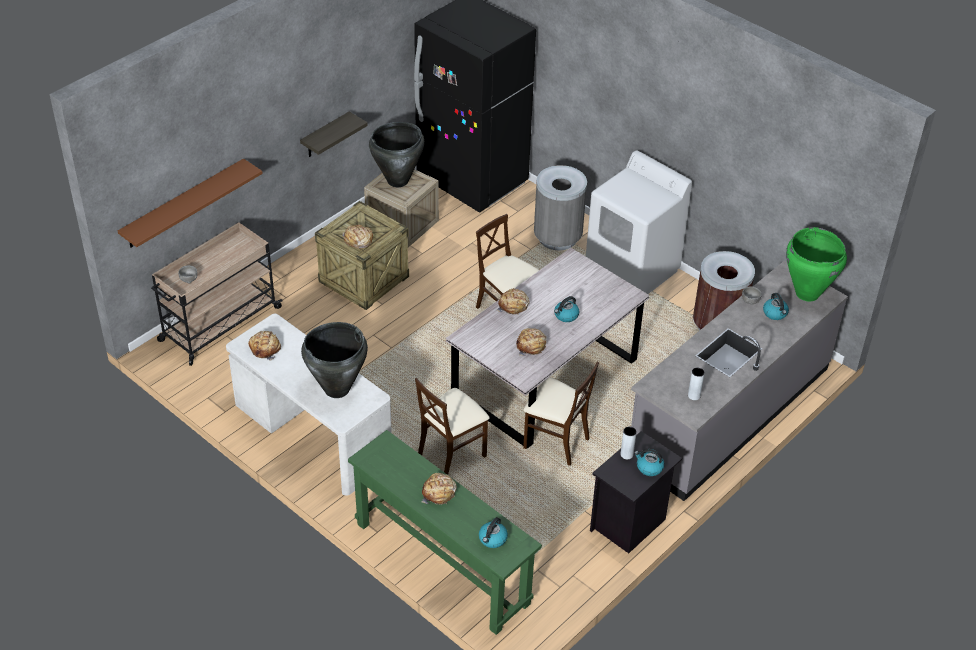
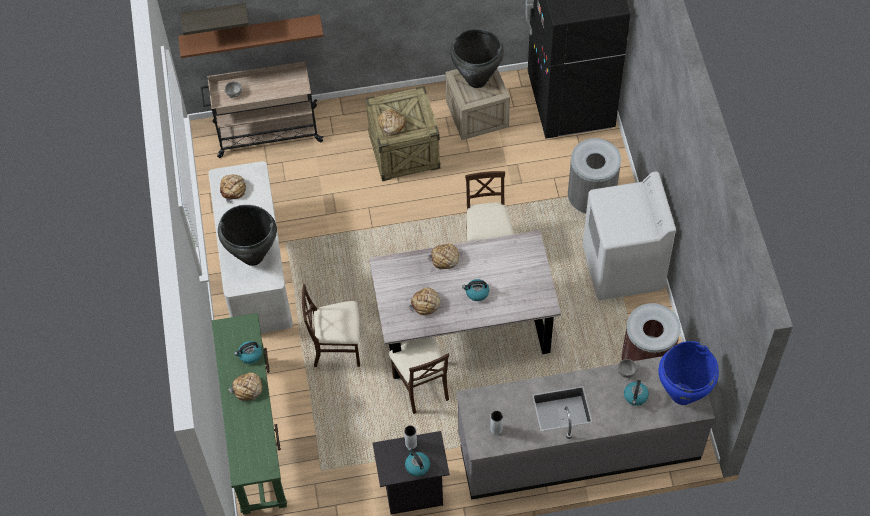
camera: 40 degrees right, 15 degrees up
(325, 135) = (418, 17): shelf -> shelf (214, 15)
(492, 539) = (251, 451): kettle -> kettle (250, 355)
(807, 293) = (682, 394): green vase -> blue vase

